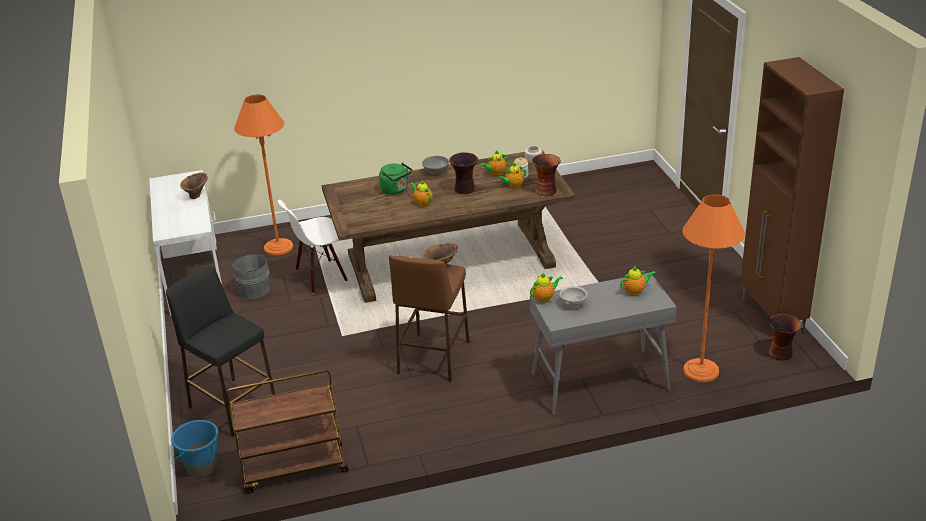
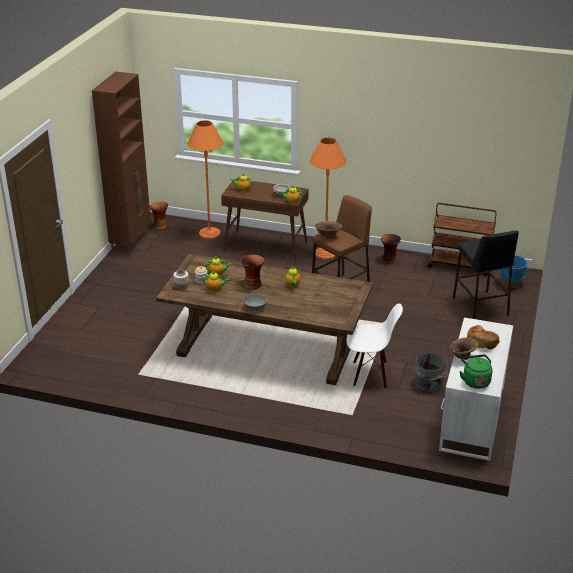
camera: 150 degrees left, 0 degrees up
(182, 214) = (481, 341): none -> bread
(278, 247) = (387, 418): orange floor lamp -> orange floor lamp (325, 253)
(396, 190) = (300, 303): green kettle -> green kettle (475, 381)
(546, 190) = (202, 263): vase -> vase (389, 260)
(599, 382) = (266, 246): grey console table -> brown console table

